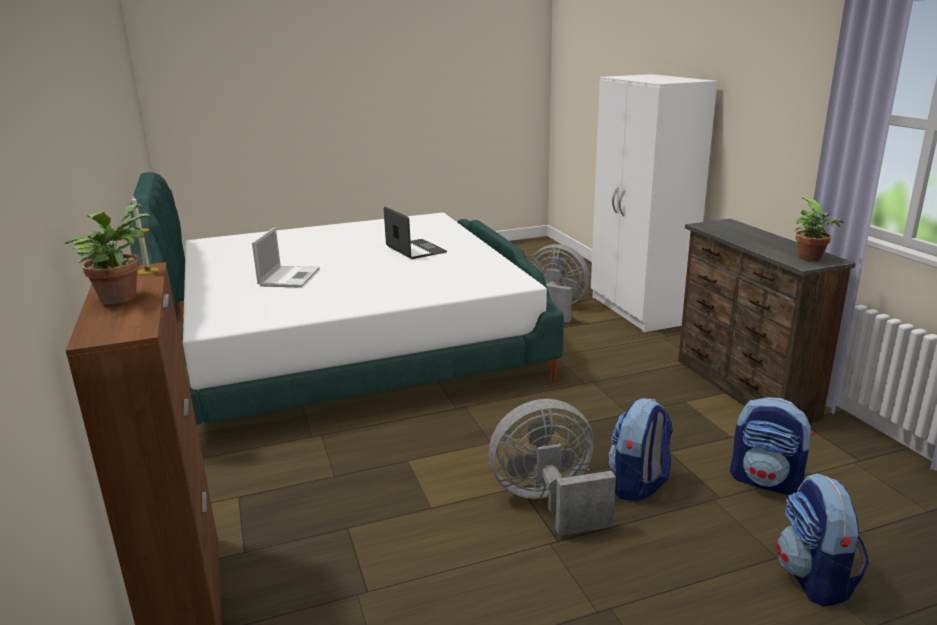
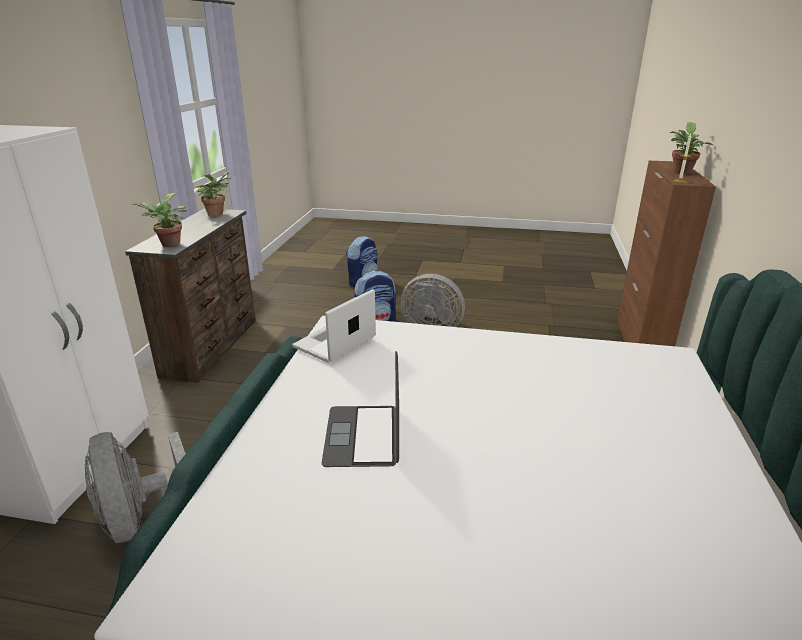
camera: 150 degrees left, 5 degrees up
(289, 277) = (585, 424): laptop -> laptop (334, 343)
(718, 227) = (168, 245): none -> potted plant
(766, 481) = (315, 306): backpack -> none

